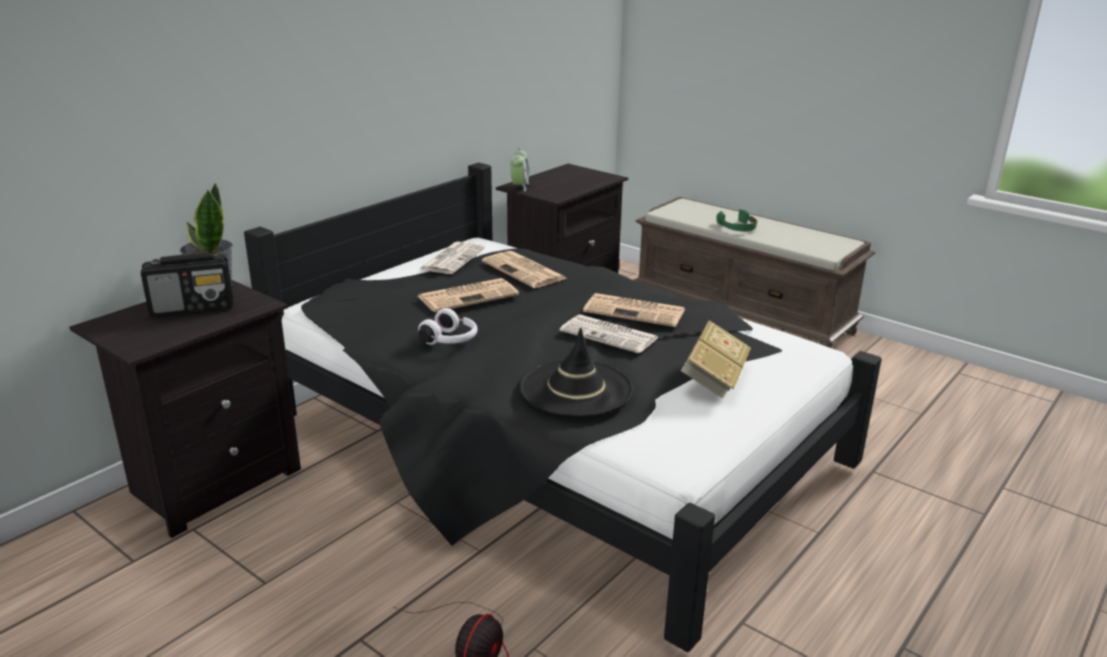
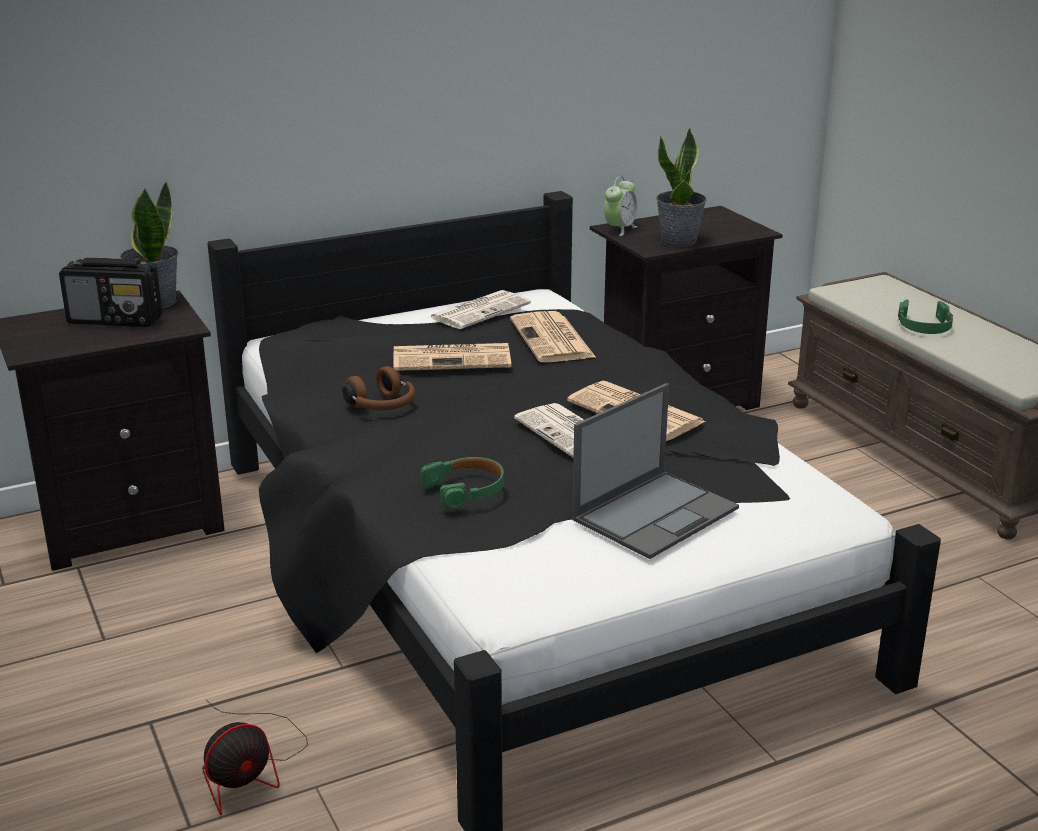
camera: 25 degrees right, 0 degrees up
(450, 340) = (382, 407): white headphones -> brown headphones
(568, 190) = (679, 241): none -> potted plant
(575, 388) = (466, 490): black hat -> green headphones
(714, 377) = (656, 513): book -> laptop

